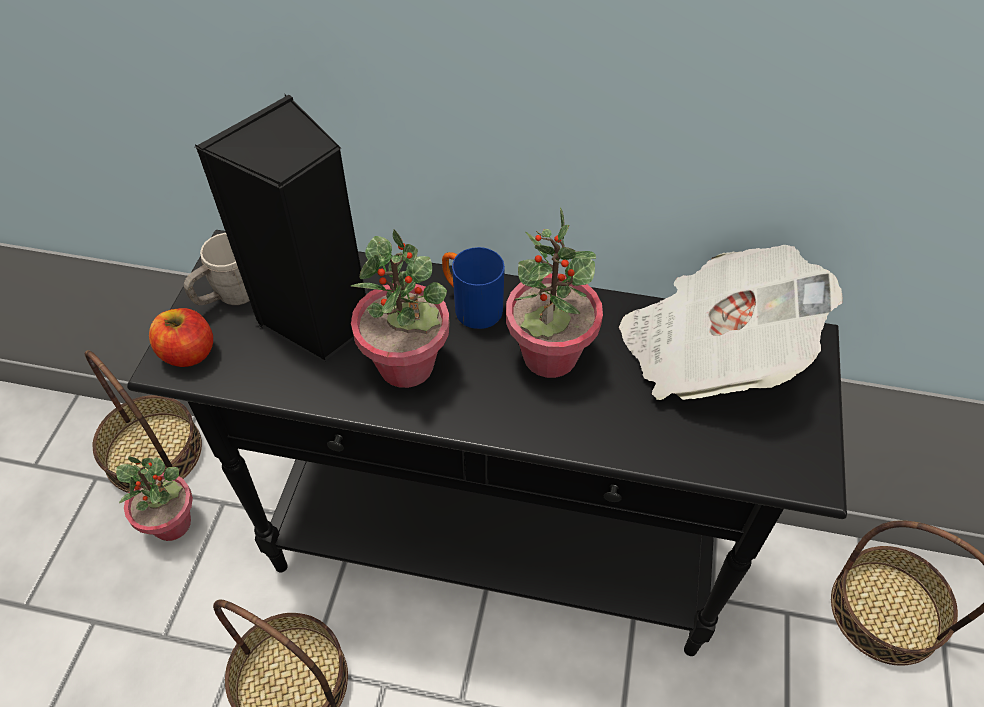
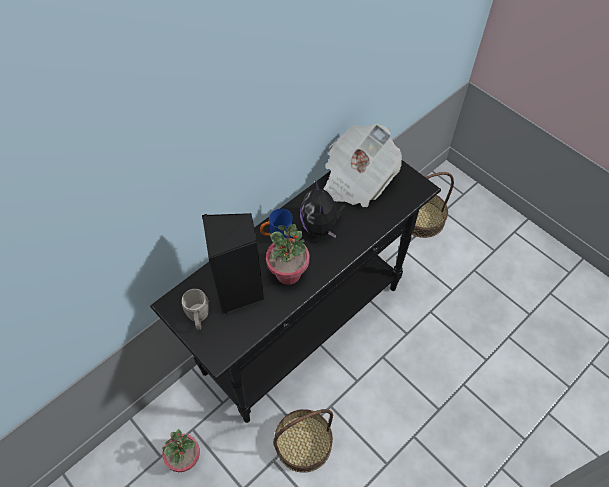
camera: 55 degrees left, 5 degrees up
(154, 452) = (136, 449): basket -> none
(189, 353) = (218, 347): apple -> none
(549, 356) = (321, 226): potted plant -> plush toy

